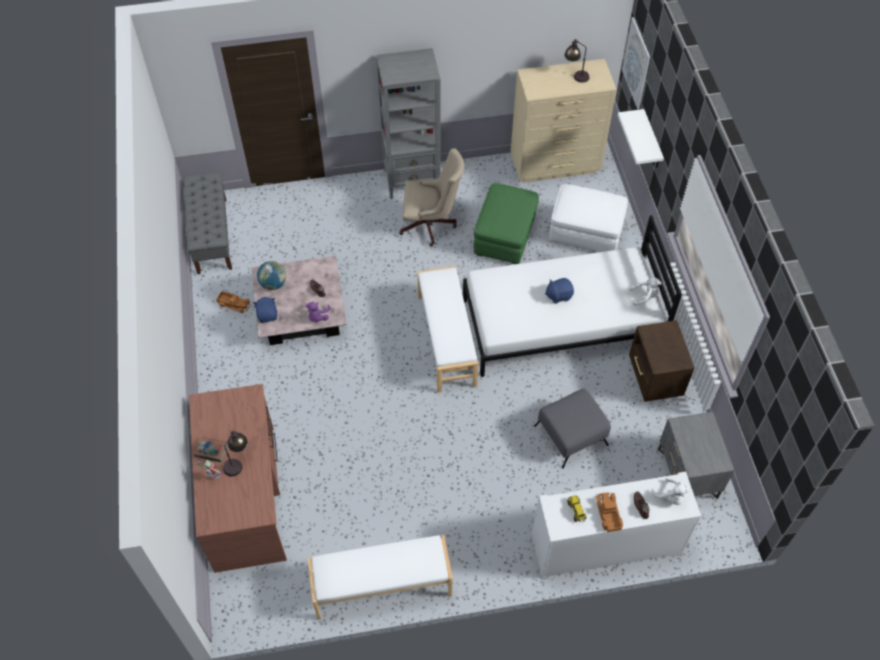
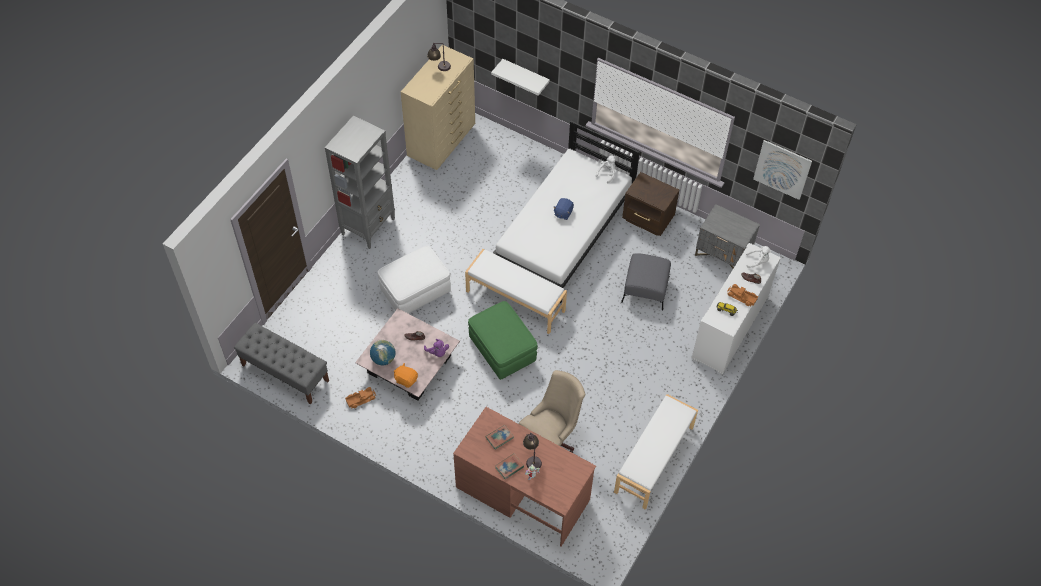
camera: 50 degrees left, 0 degrees up
(237, 419) = (499, 438): none -> book
(267, 315) = (406, 379): blue plush toy -> orange plush toy
(431, 225) = (416, 243): beige office chair -> beige office chair (551, 438)
(505, 236) = (468, 211): green ottoman -> green ottoman (502, 349)
(585, 232) = (511, 170): white ottoman -> white ottoman (415, 291)
(636, 63) = (474, 32): picture -> picture (782, 169)

